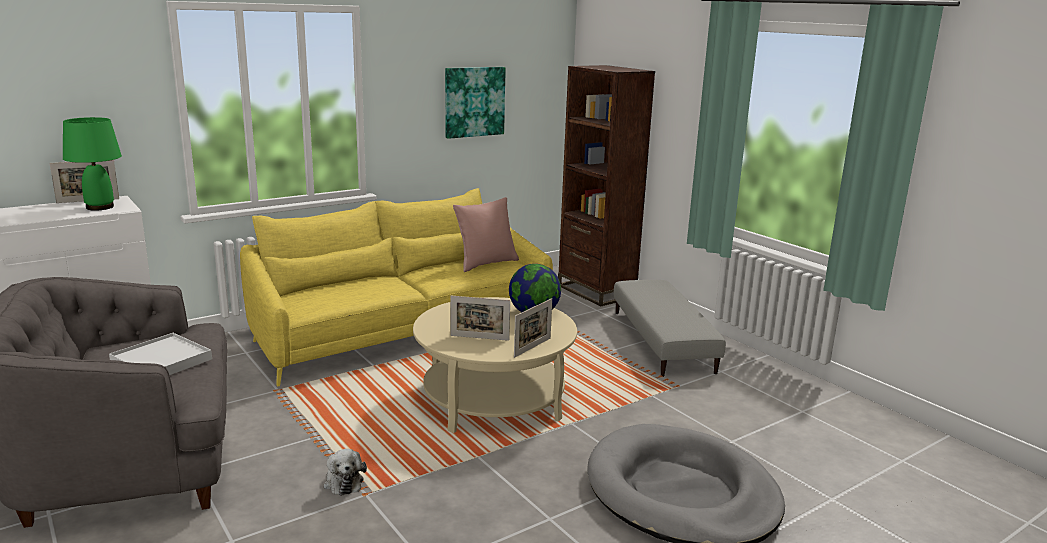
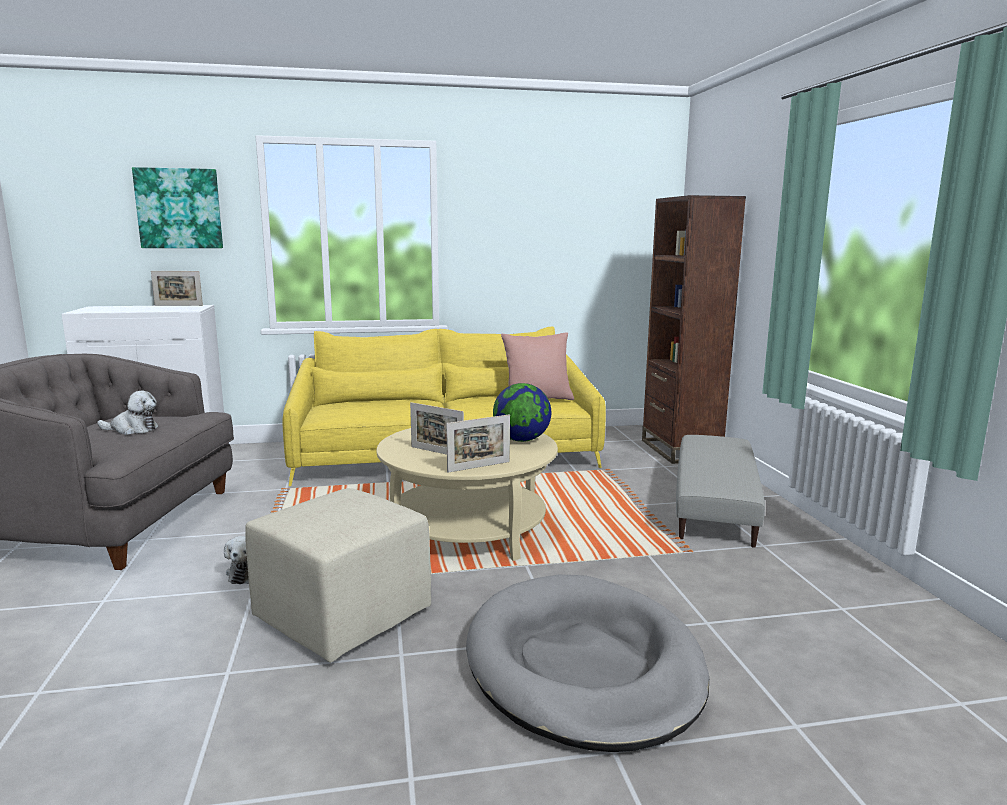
camera: 25 degrees right, 5 degrees down
(100, 207) = (177, 308): green table lamp -> none
(161, 361) = (132, 429): white tray -> plush toy
(472, 499) = (344, 616): none -> beige ottoman
(474, 101) = (560, 240): picture -> picture (179, 208)

